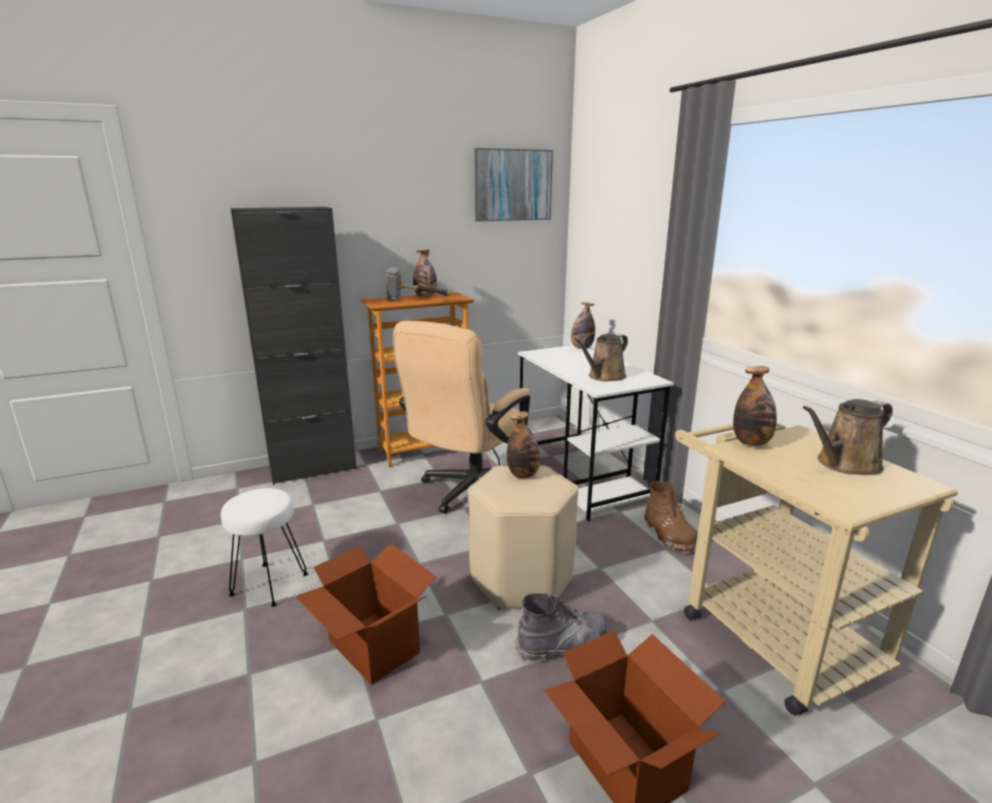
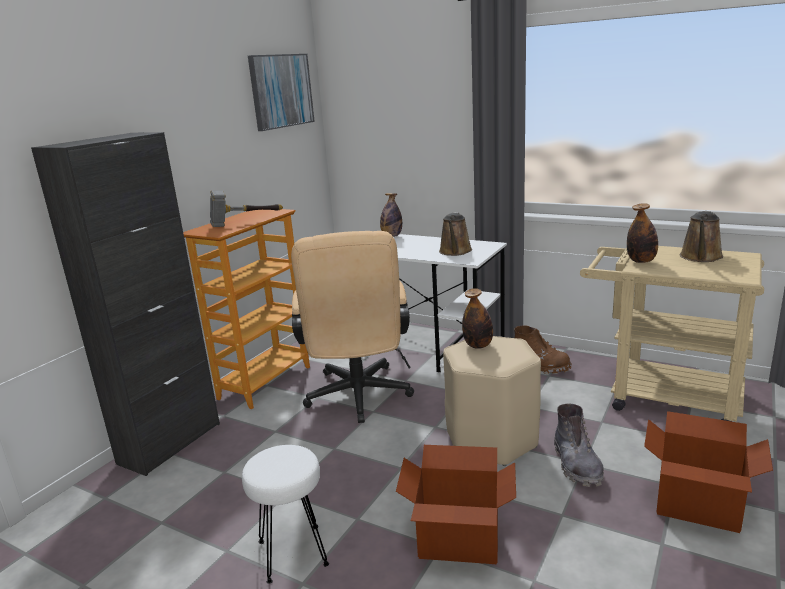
camera: 35 degrees left, 0 degrees up
(425, 297) = (242, 217): bottle -> none
(563, 646) = (576, 464): grey boot -> grey boot turned 135 degrees clockwise

